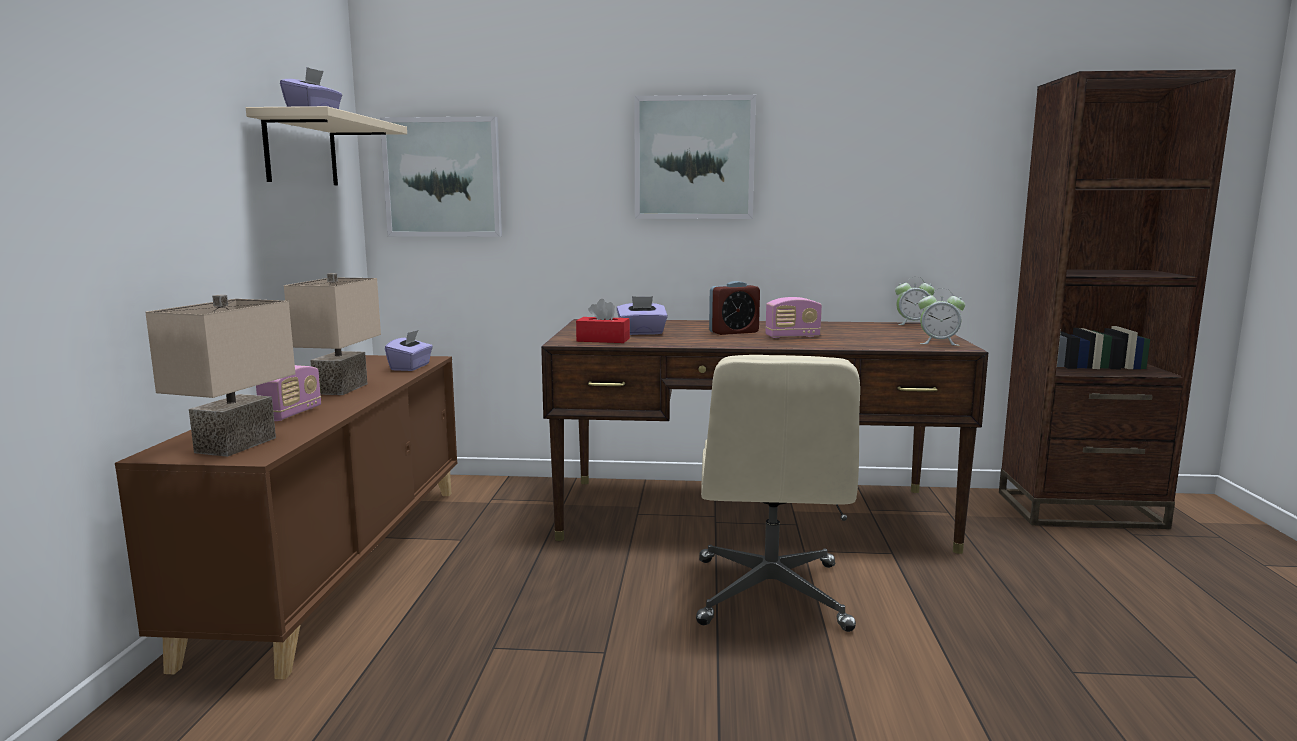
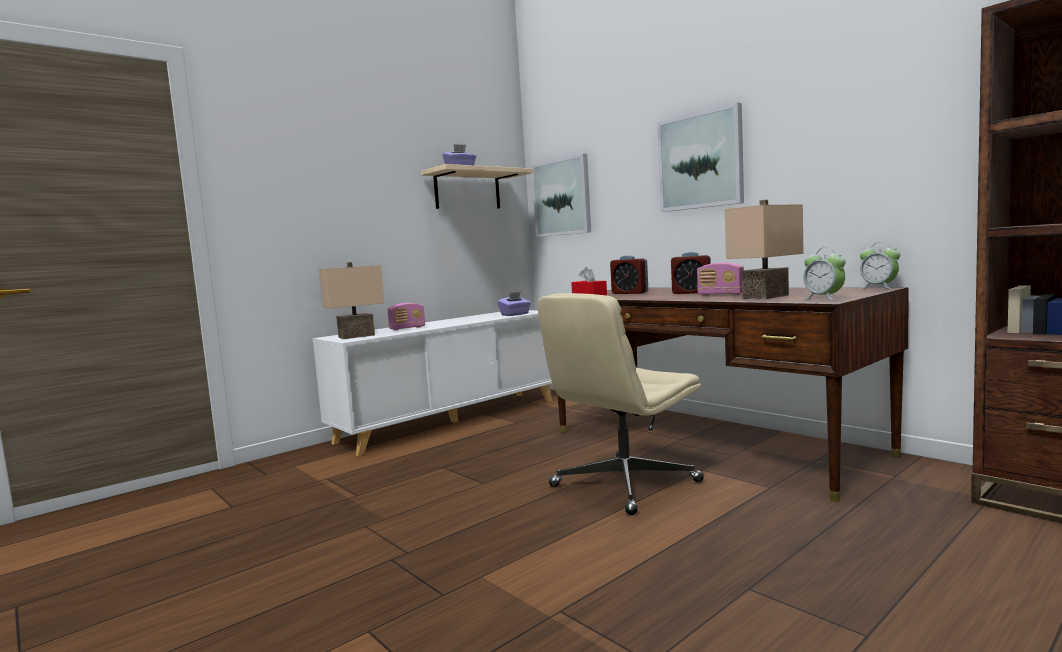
camera: 45 degrees right, 5 degrees down
(339, 388) = (455, 321): beige table lamp -> beige table lamp (764, 297)
(341, 561) = (451, 420): brown cabinet -> white cabinet
(642, 333) = (630, 293): purple tissue box -> alarm clock

